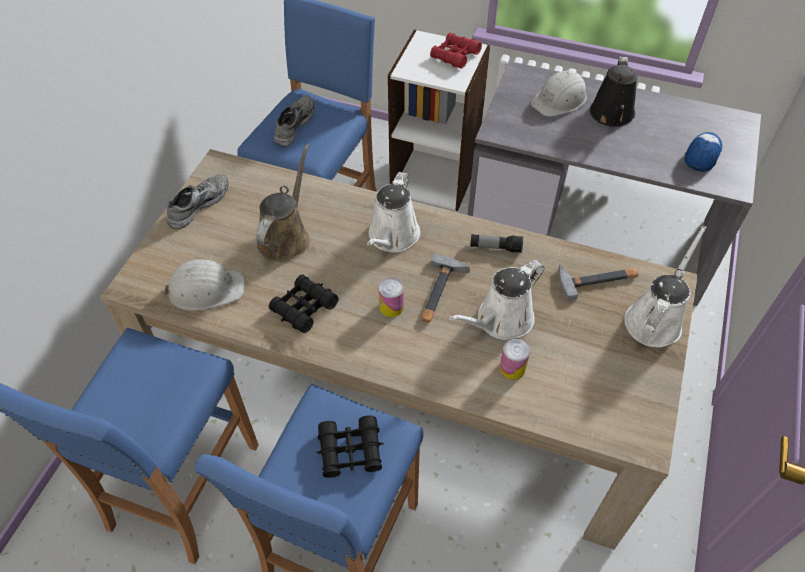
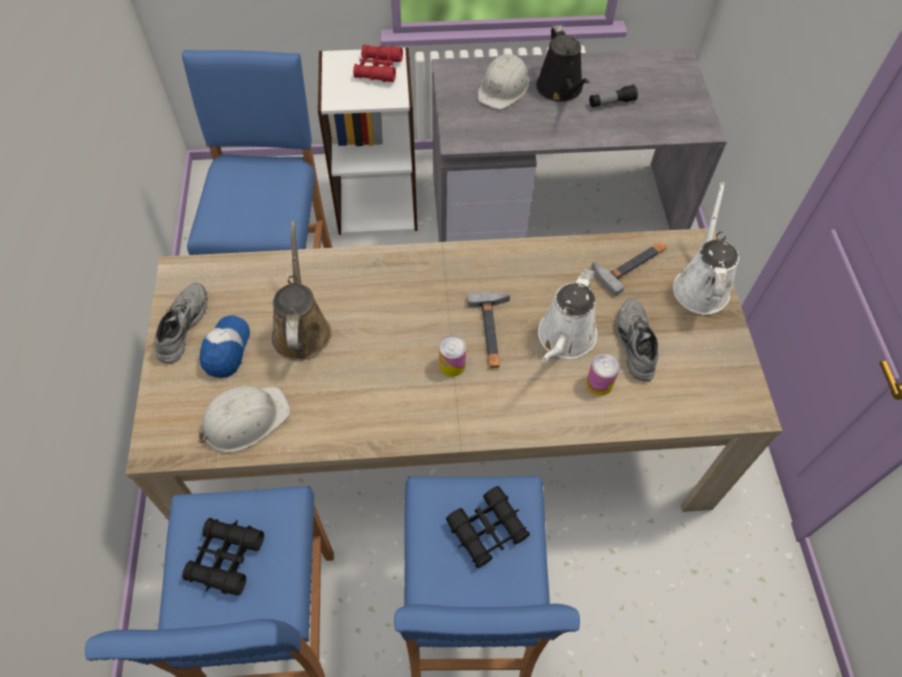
camera: 25 degrees left, 5 degrees up
(293, 125) = (238, 198): grey shoe -> grey shoe (633, 343)
(304, 308) = (363, 399): black binoculars -> black binoculars (225, 558)
(392, 237) = (414, 290): white watering can -> none
(495, 247) = (521, 265): flashlight -> flashlight (611, 102)
(702, 155) = (661, 105): cap -> cap (226, 349)

